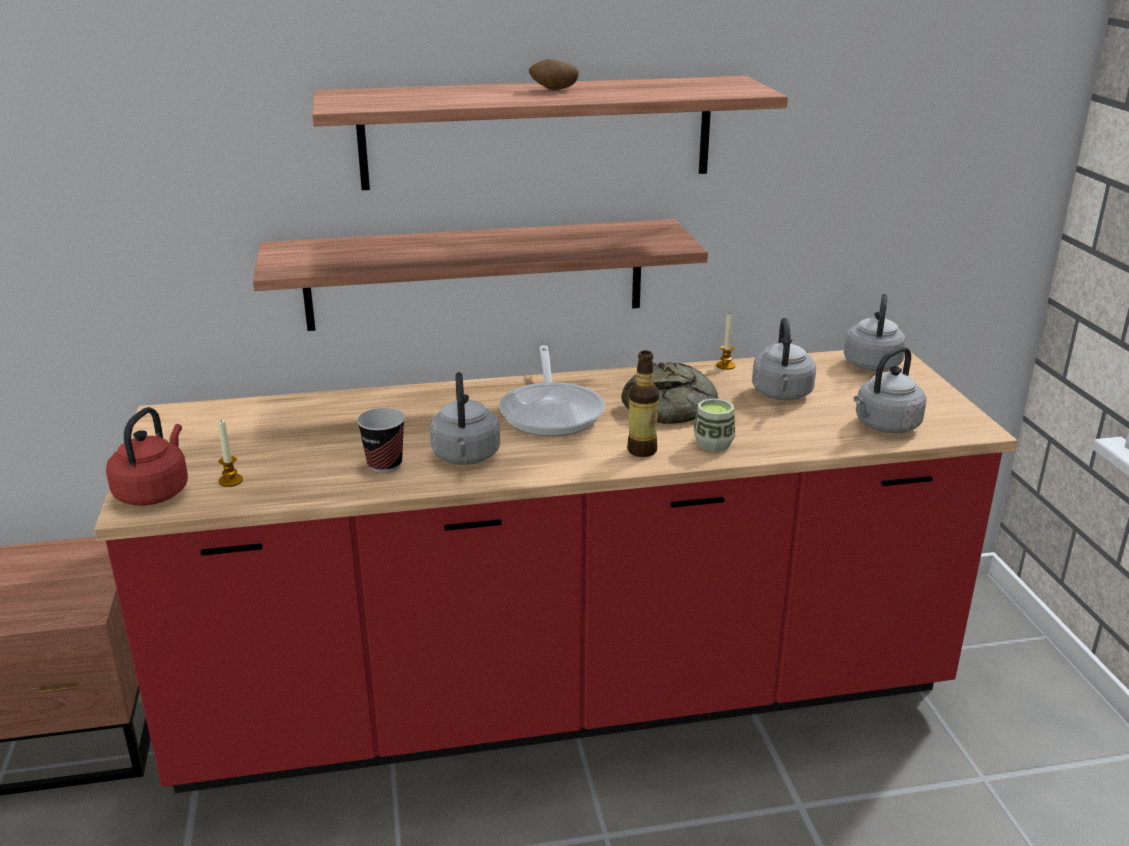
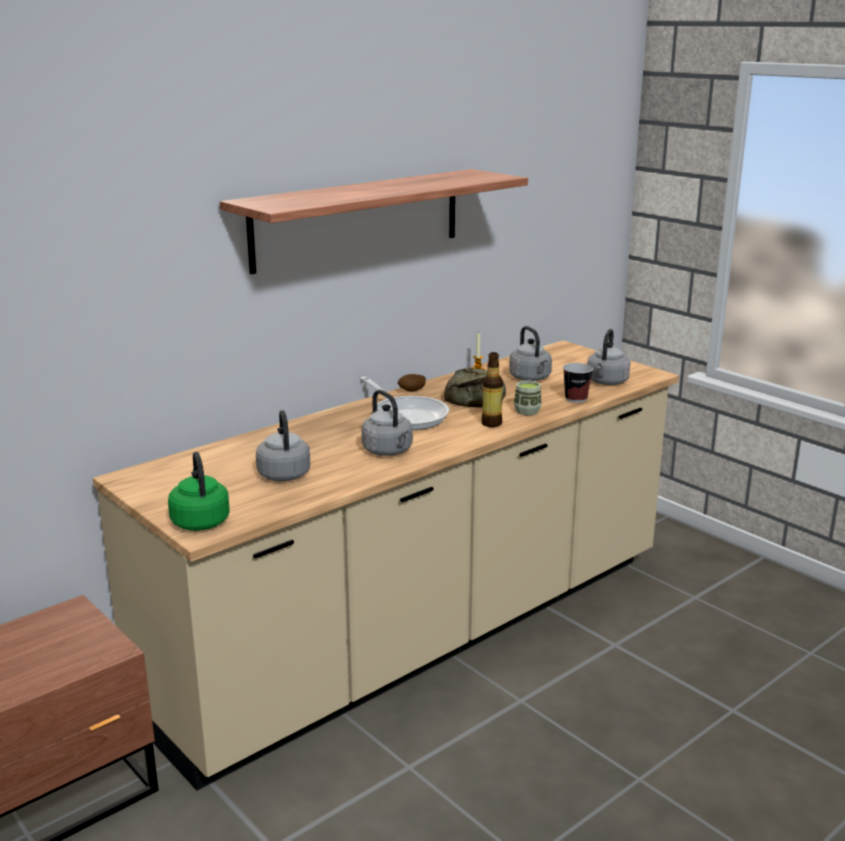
camera: 30 degrees left, 5 degrees down
(154, 492) = (200, 521): red kettle -> green kettle
(230, 481) = (247, 501): candle -> none
(384, 465) = (341, 467): cup -> cup (576, 399)
(475, 274) = (322, 329): shelf -> none
(553, 90) = (384, 186): potato -> potato (412, 391)
(564, 697) = (422, 636): red counter -> beige counter
(872, 363) = (559, 352): grey kettle -> grey kettle (283, 473)

